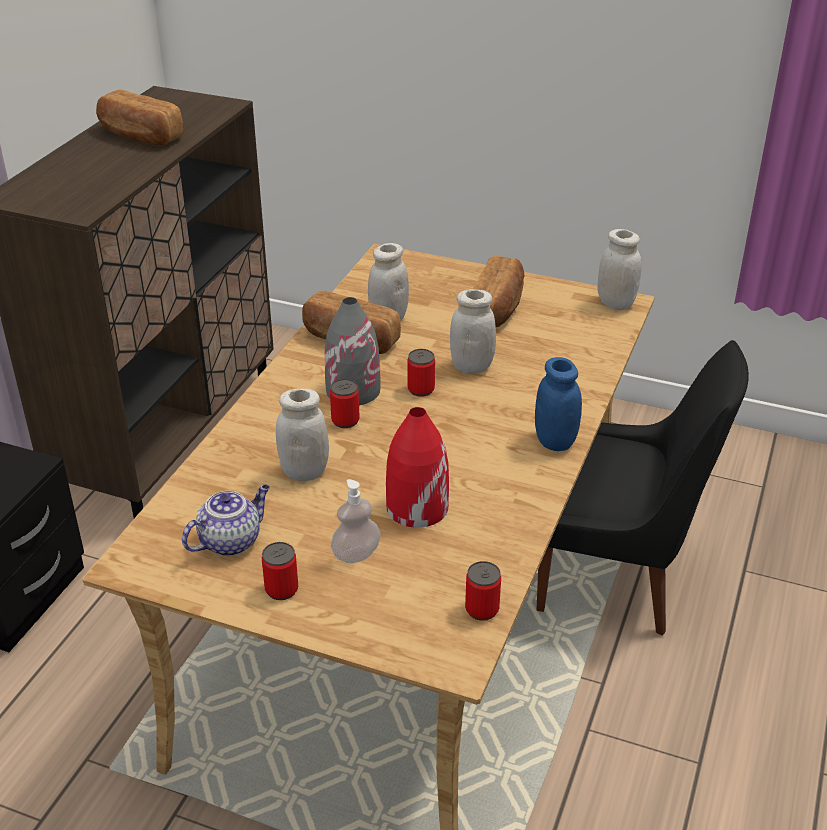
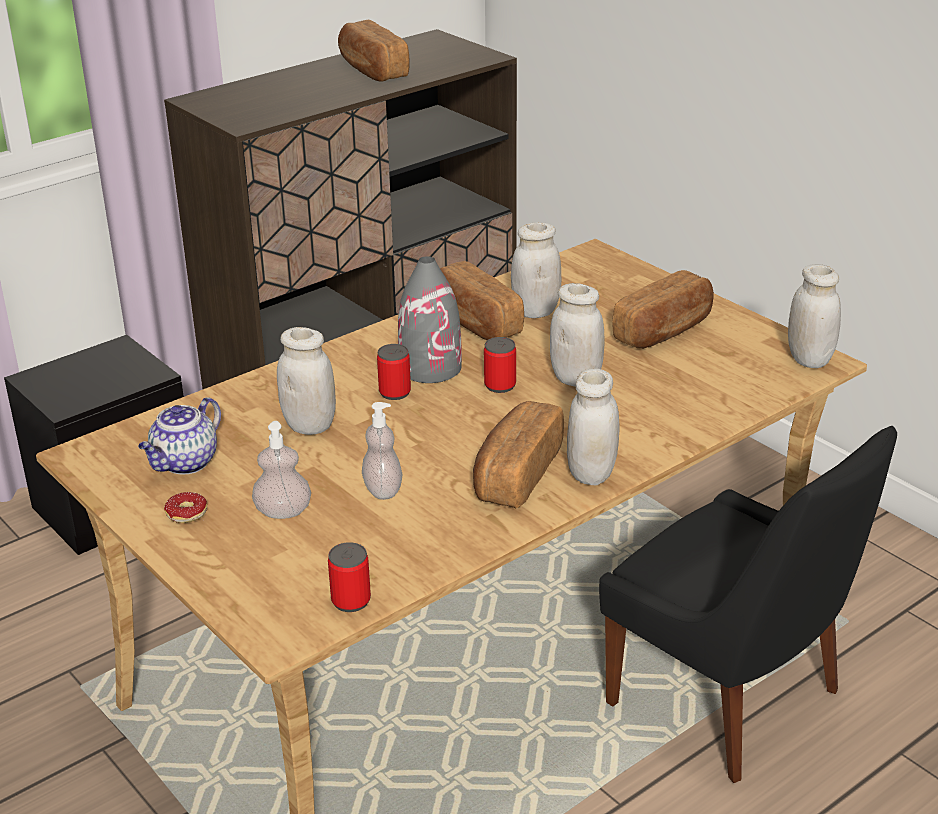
camera: 30 degrees right, 5 degrees down
(231, 541) = (185, 463): teapot -> teapot turned 135 degrees clockwise
(281, 589) = (186, 518): can -> donut
(416, 507) = (382, 490): red vase -> soap dispenser
(502, 460) = (516, 474): none -> bread
(555, 441) = (591, 474): blue jar -> white jar

